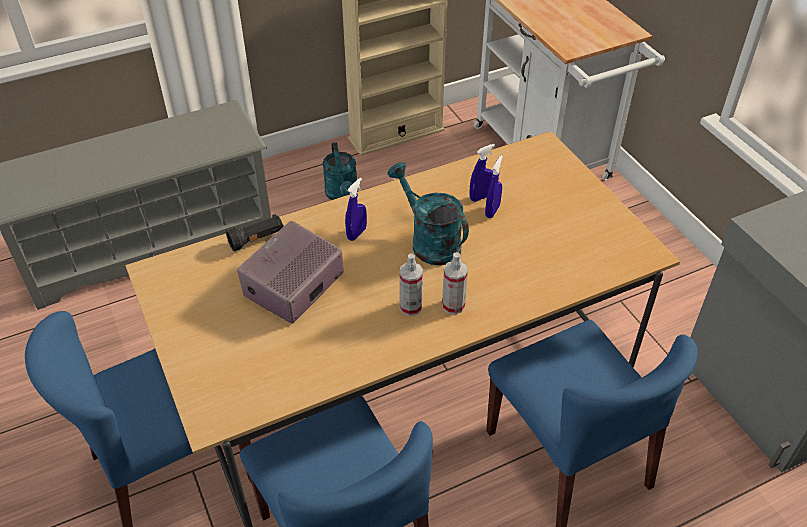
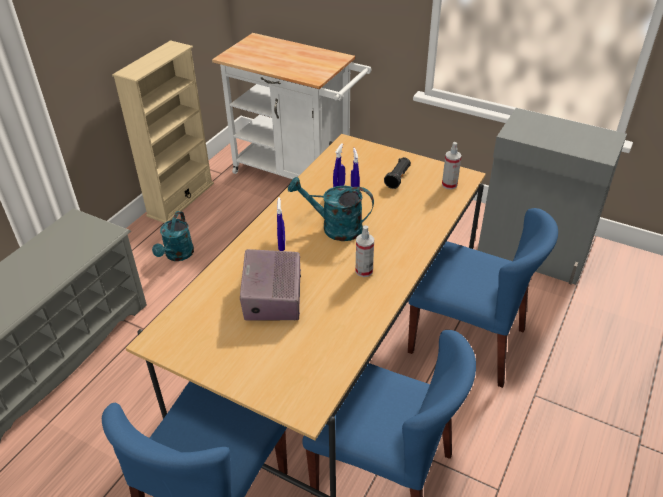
camera: 35 degrees left, 5 degrees down
(257, 239) = (214, 281): black flashlight -> black flashlight (398, 178)
(343, 195) = (177, 255): turquoise watering can -> turquoise watering can turned 60 degrees clockwise
(453, 305) = (389, 257): spray bottle -> spray bottle (449, 185)

